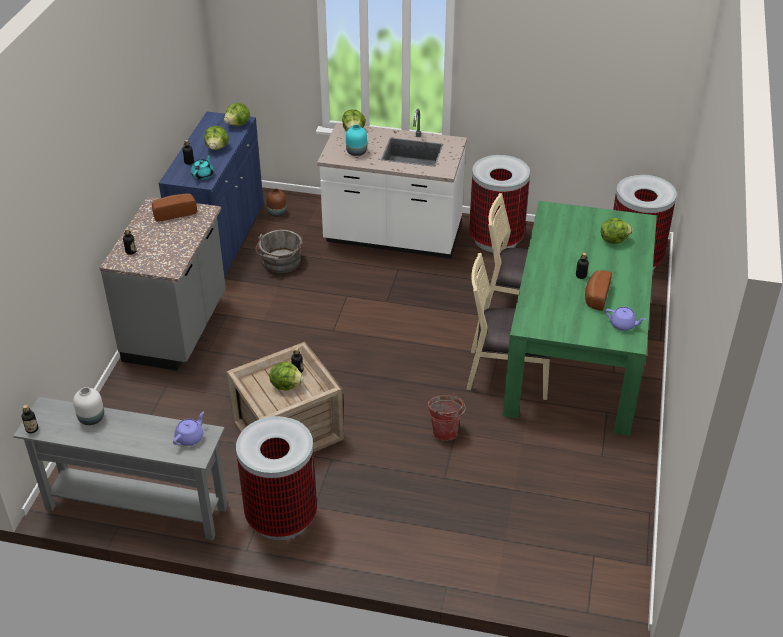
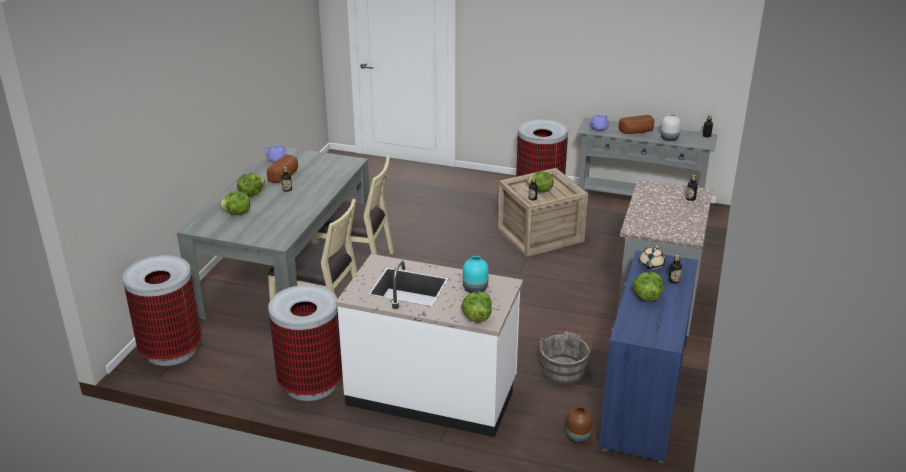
camera: 175 degrees left, 10 degrees down
(174, 213) = (665, 228): bread -> bread (637, 132)
(203, 175) = (651, 265): turquoise teapot -> beige teapot
(238, 124) = (630, 329): lettuce -> lettuce (251, 194)
(445, 430) = (418, 229): bucket -> none
(576, 351) = (287, 273): green dining table -> grey dining table

